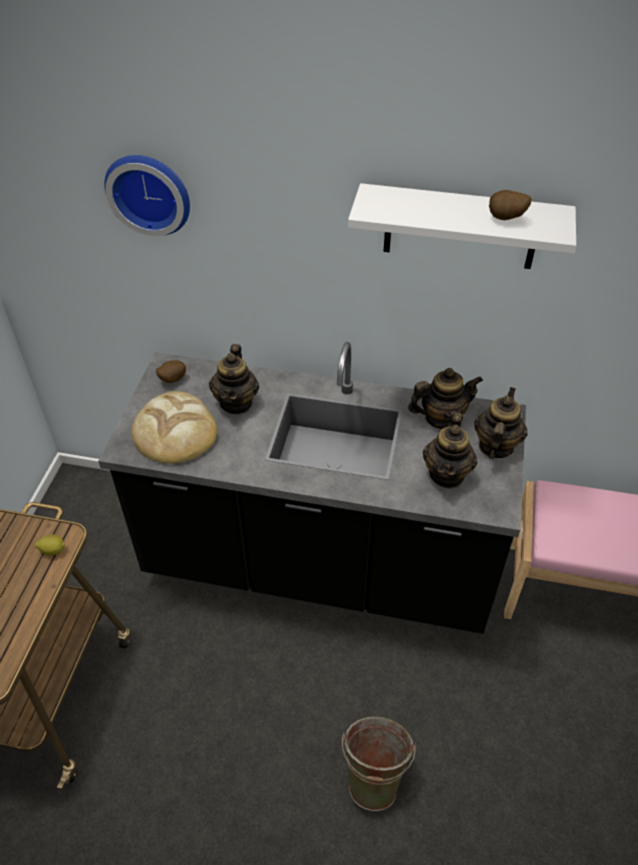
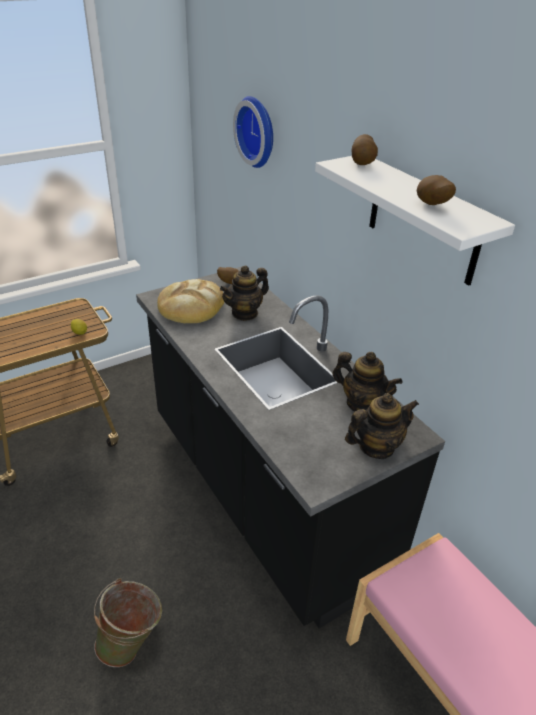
camera: 45 degrees right, 10 degrees down
(385, 198) = (362, 164): none -> potato
(447, 474) = (312, 436): teapot -> none

